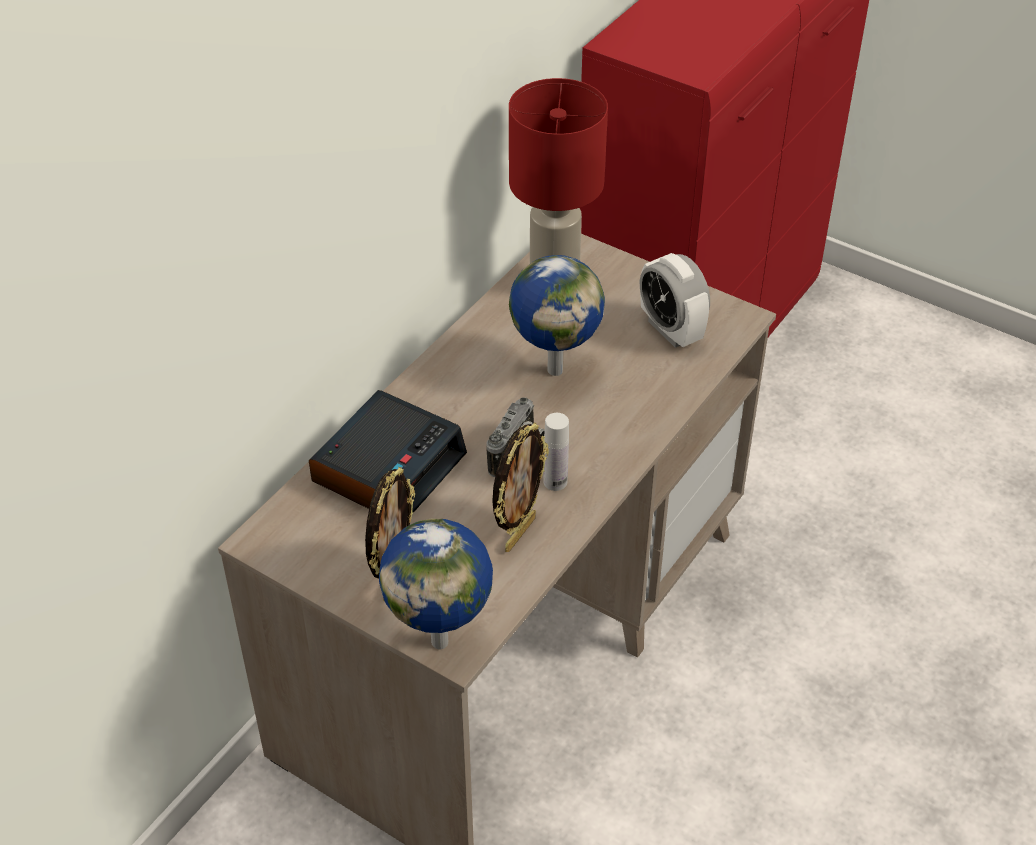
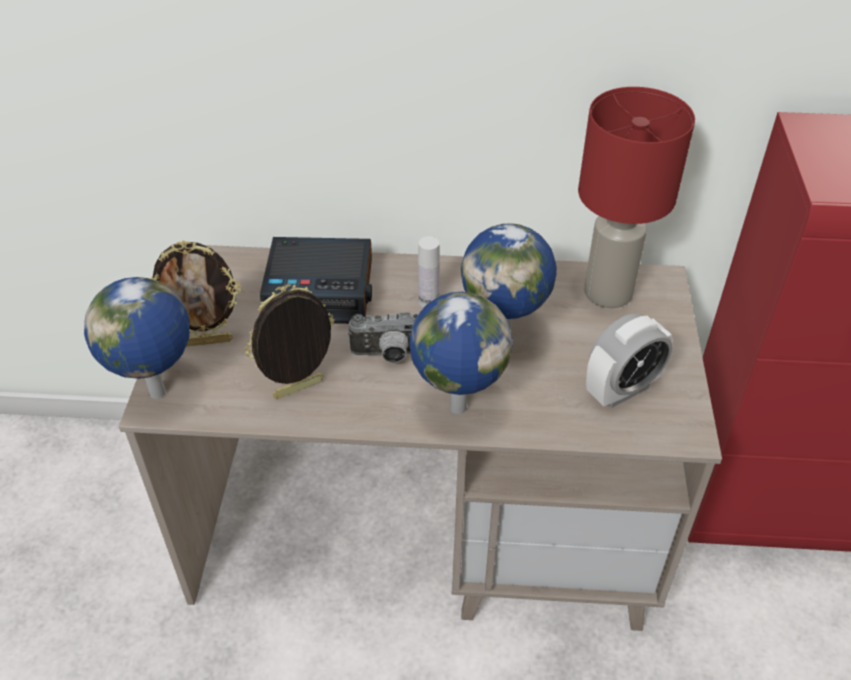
camera: 60 degrees right, 0 degrees up
(518, 533) = (299, 391): picture frame -> picture frame turned 150 degrees clockwise
(555, 482) = (372, 389): white bottle -> white bottle (428, 301)
(617, 436) = (456, 407): none -> globe
(671, 330) = (622, 390): alarm clock -> alarm clock turned 150 degrees counterclockwise

